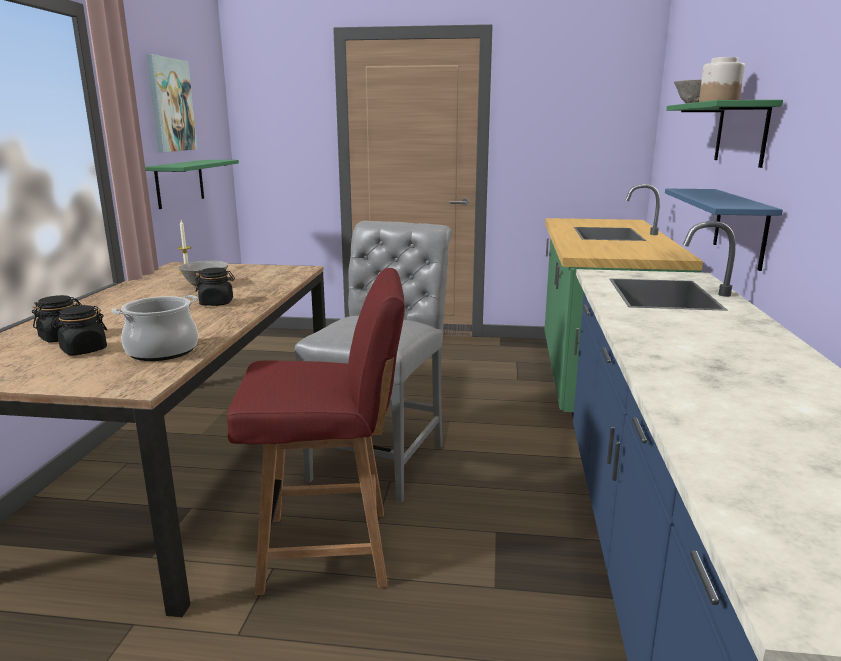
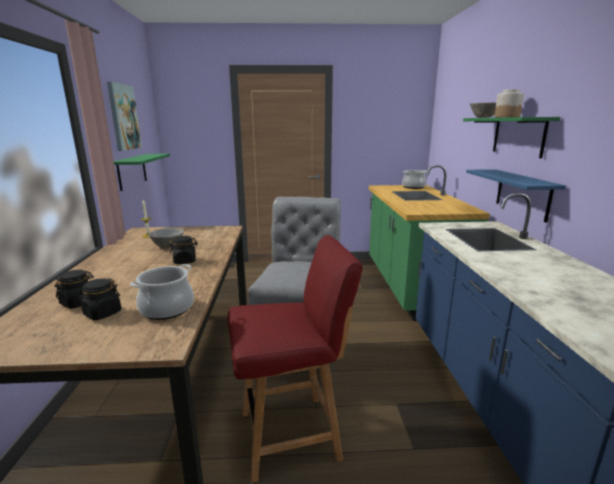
camera: 10 degrees left, 0 degrees up
(616, 222) = (413, 187): none -> cooking pot

